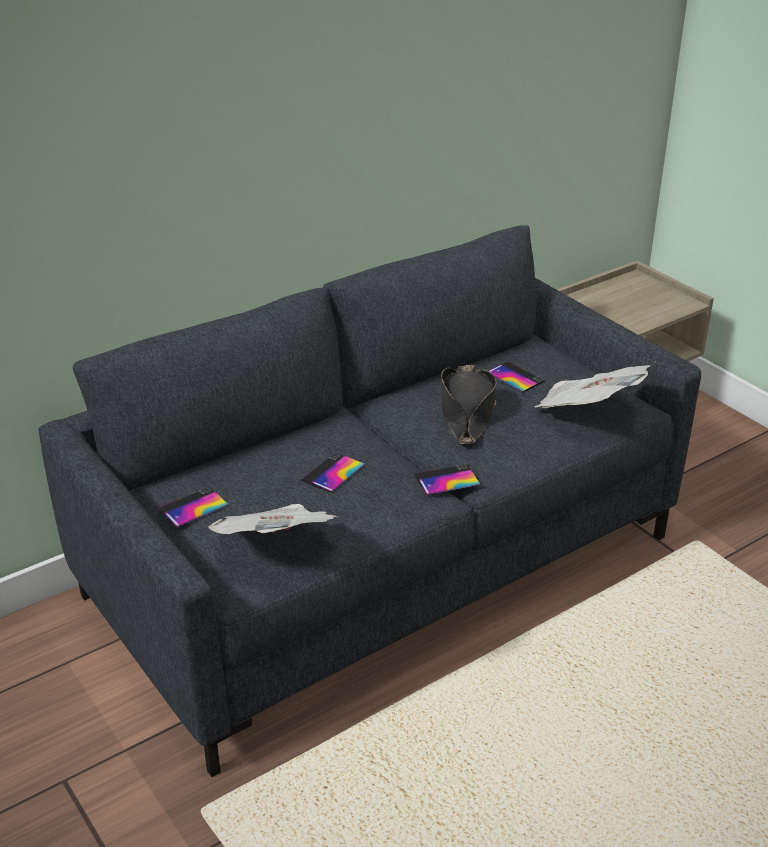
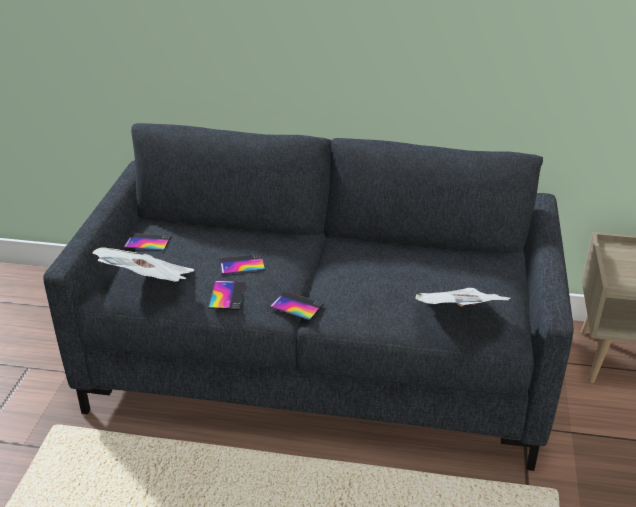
camera: 45 degrees right, 0 degrees up
(466, 411) = (377, 273): black hat -> none
(515, 377) = (447, 269): phone -> phone (227, 295)

